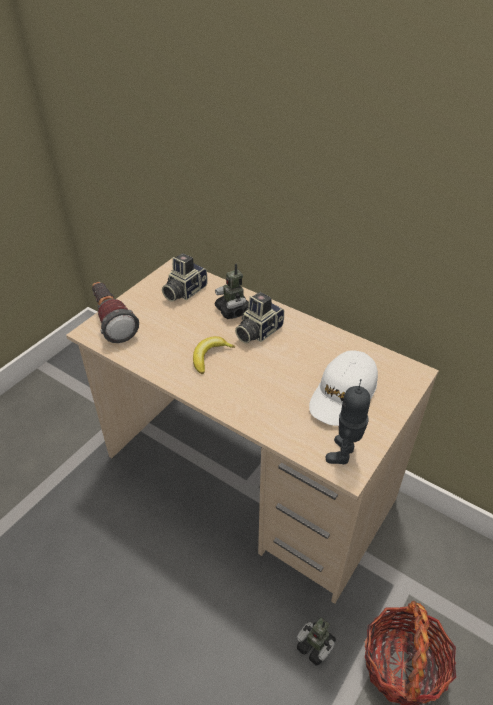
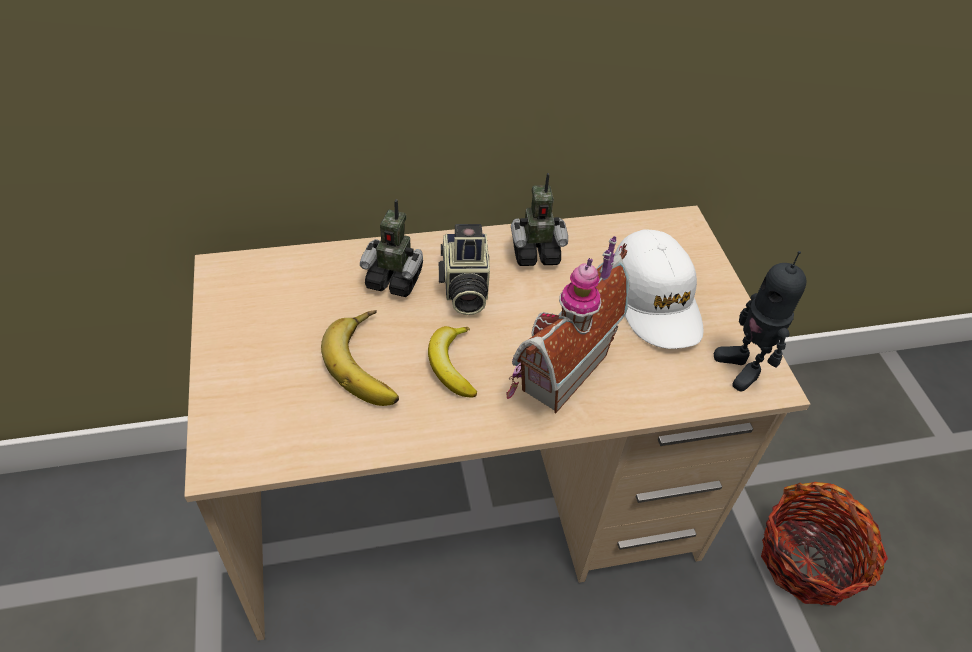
camera: 50 degrees left, 5 degrees up
(112, 321) = (235, 417): flashlight -> none
(181, 335) = (371, 363): none -> banana
(183, 291) = (286, 296): camera -> none
(250, 389) = (555, 370): none -> toy house
(315, 646) = (730, 621): toy robot -> toy robot (535, 253)

